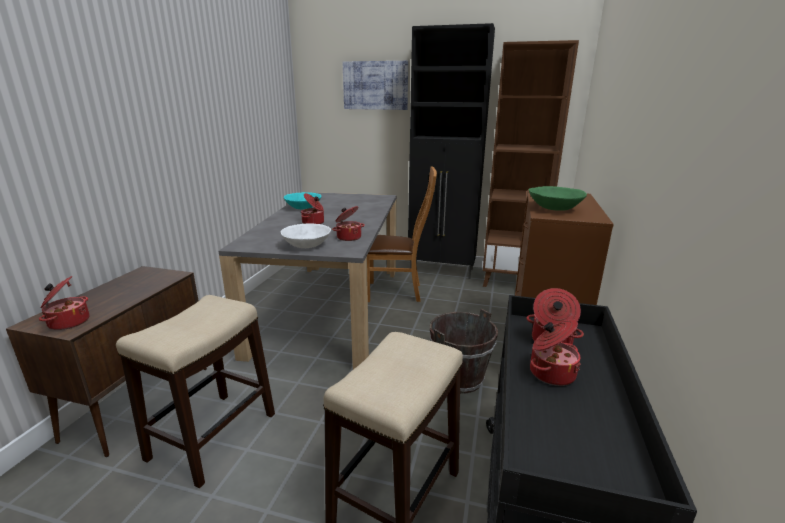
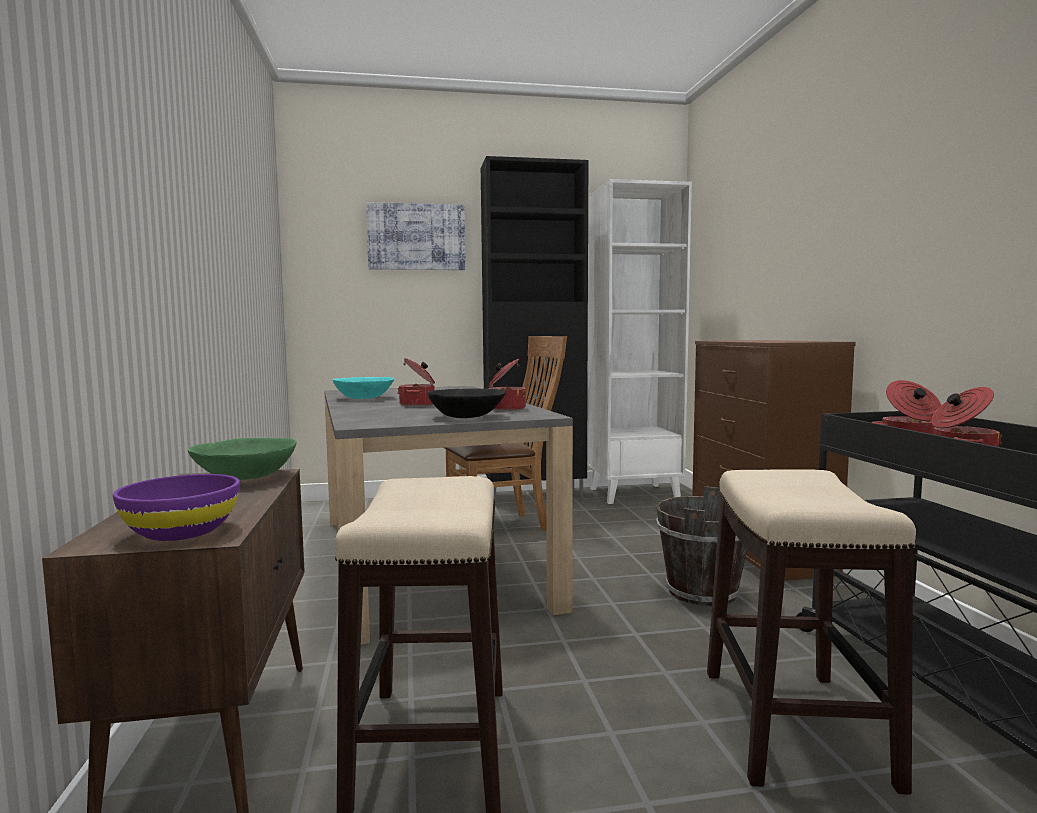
camera: 25 degrees left, 15 degrees down
(68, 322) = (181, 532): cooking pot -> purple bowl
(307, 245) = (467, 417): white bowl -> black bowl
(511, 280) = (634, 494): brown bookcase -> white bookcase
(554, 208) = (770, 341): green bowl -> green bowl (245, 477)

